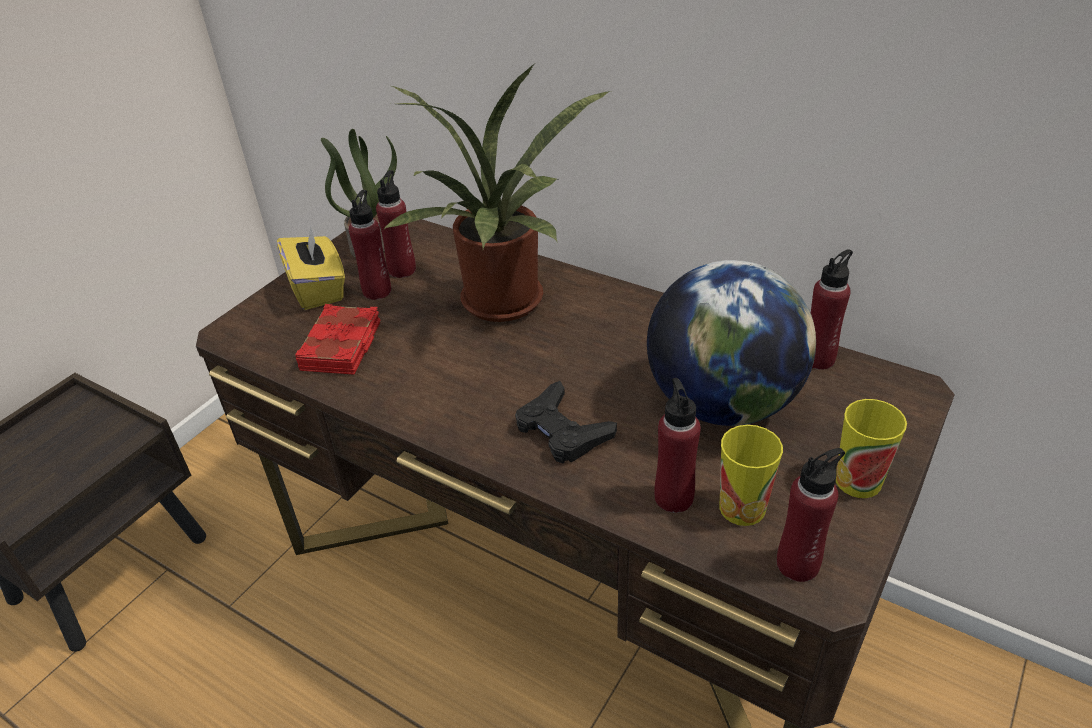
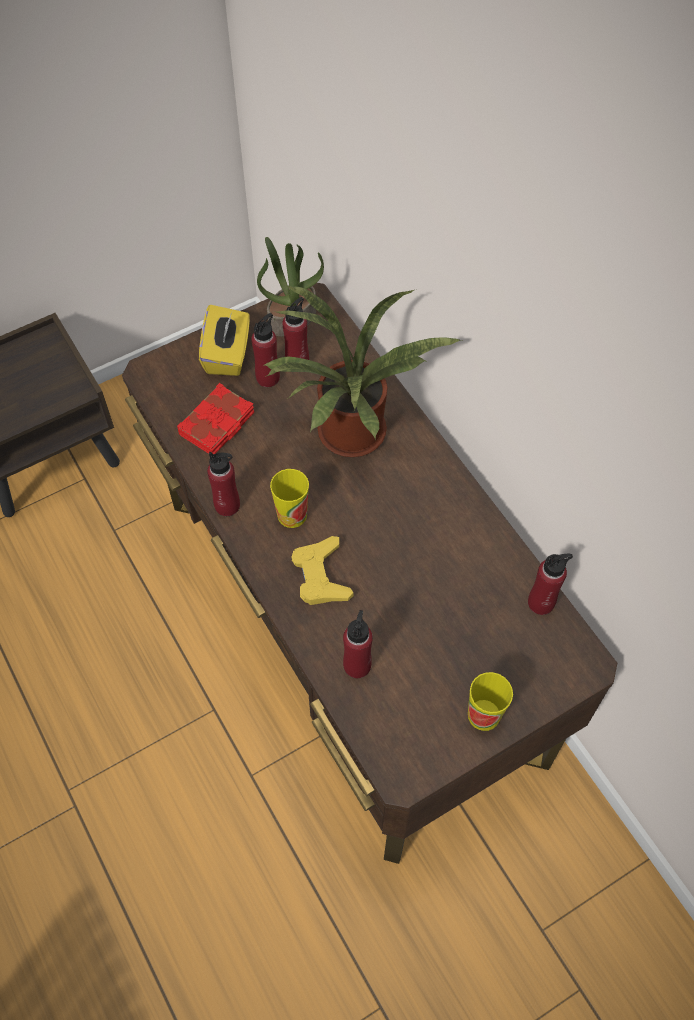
camera: 25 degrees right, 20 degrees up
(562, 430) = (321, 575): black game controller -> yellow game controller
(722, 403) = (442, 607): globe -> none
(742, 508) = (394, 695): cup -> cup (292, 515)
(798, 564) = (398, 751): red bottle -> red bottle (227, 505)

